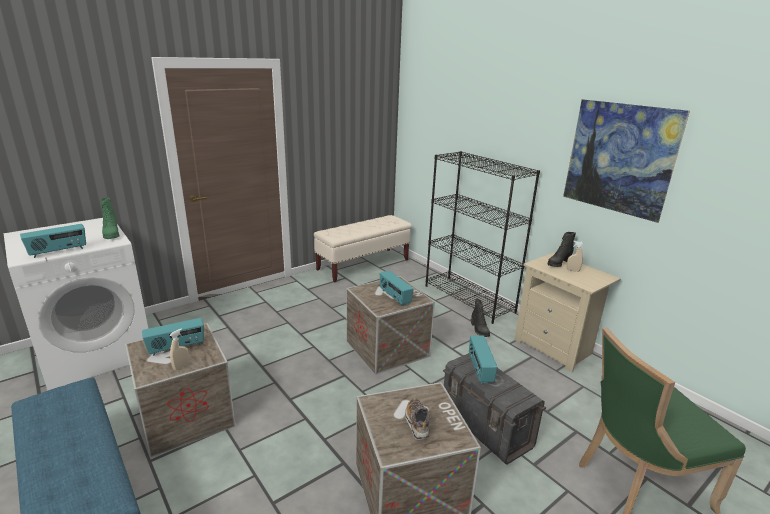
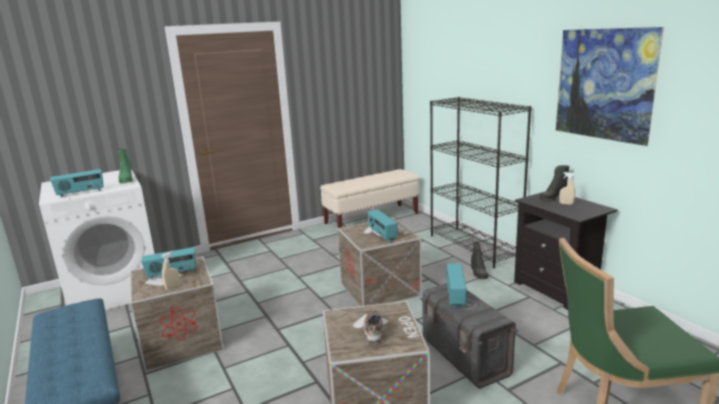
camera: 10 degrees right, 5 degrees down
(555, 347) = (557, 289): beige nightstand -> black nightstand

